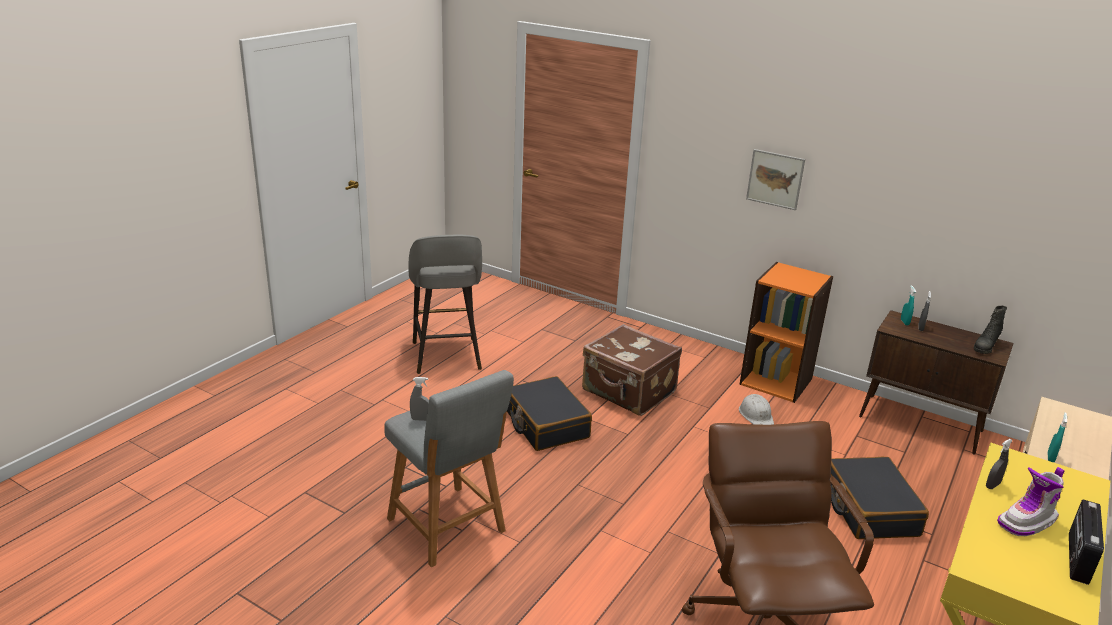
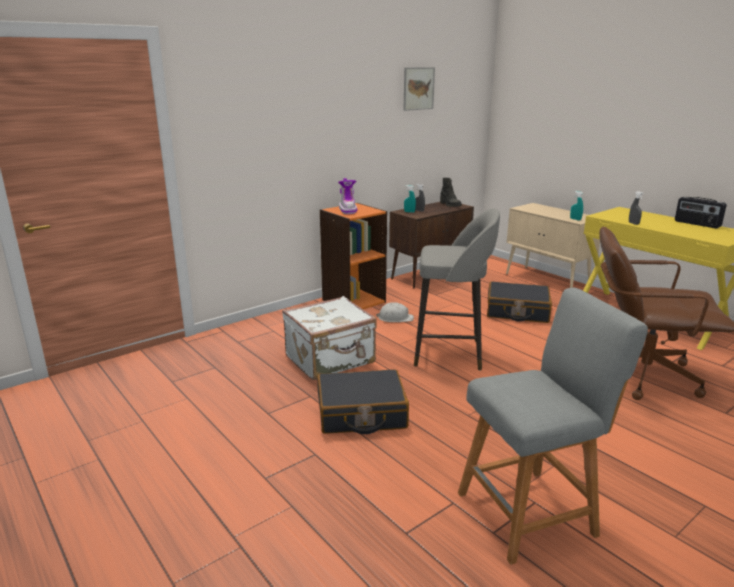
camera: 70 degrees left, 5 degrees down
(421, 419) = (537, 402): grey spray bottle -> none
(446, 357) = (170, 460): grey stool -> grey stool (450, 353)
(628, 392) = (331, 360): brown suitcase -> white suitcase
(775, 179) = (301, 140): picture -> picture (418, 88)
(1027, 522) = (668, 225): boot -> boot (348, 210)

